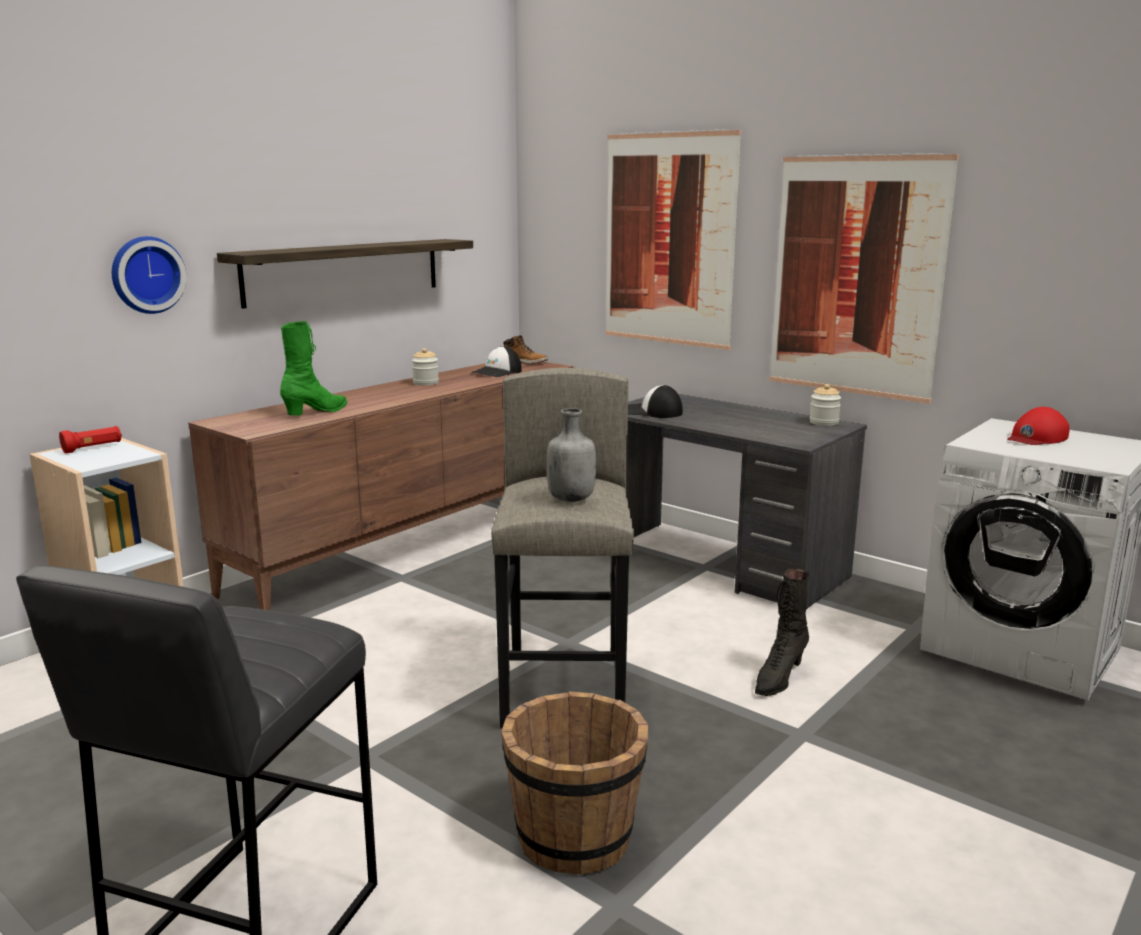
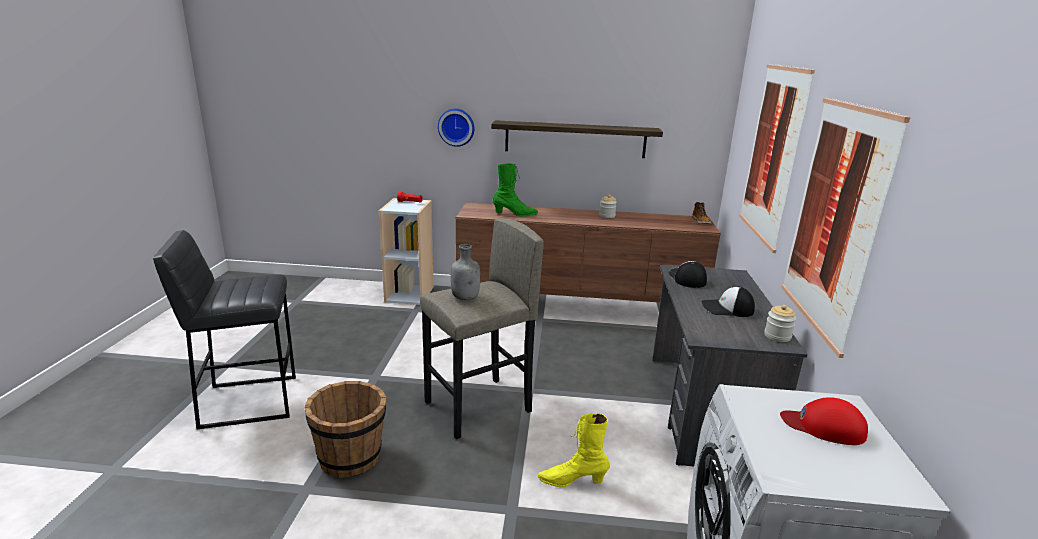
camera: 55 degrees right, 5 degrees up
(497, 372) = (662, 222): cap -> cap (727, 309)
(779, 678) = (572, 480): black boot -> yellow boot

